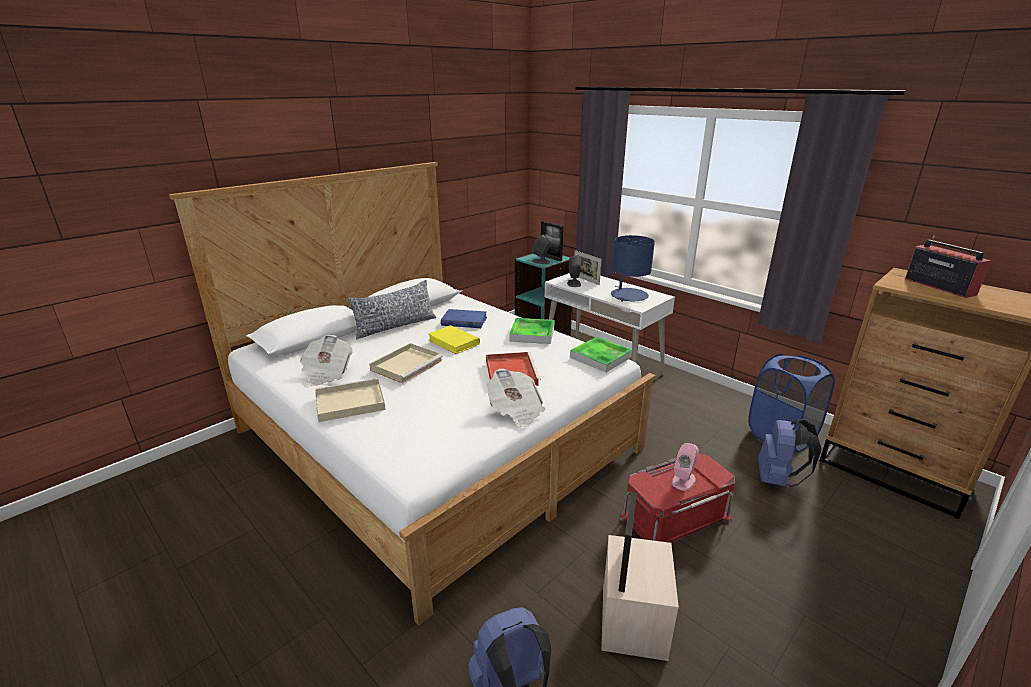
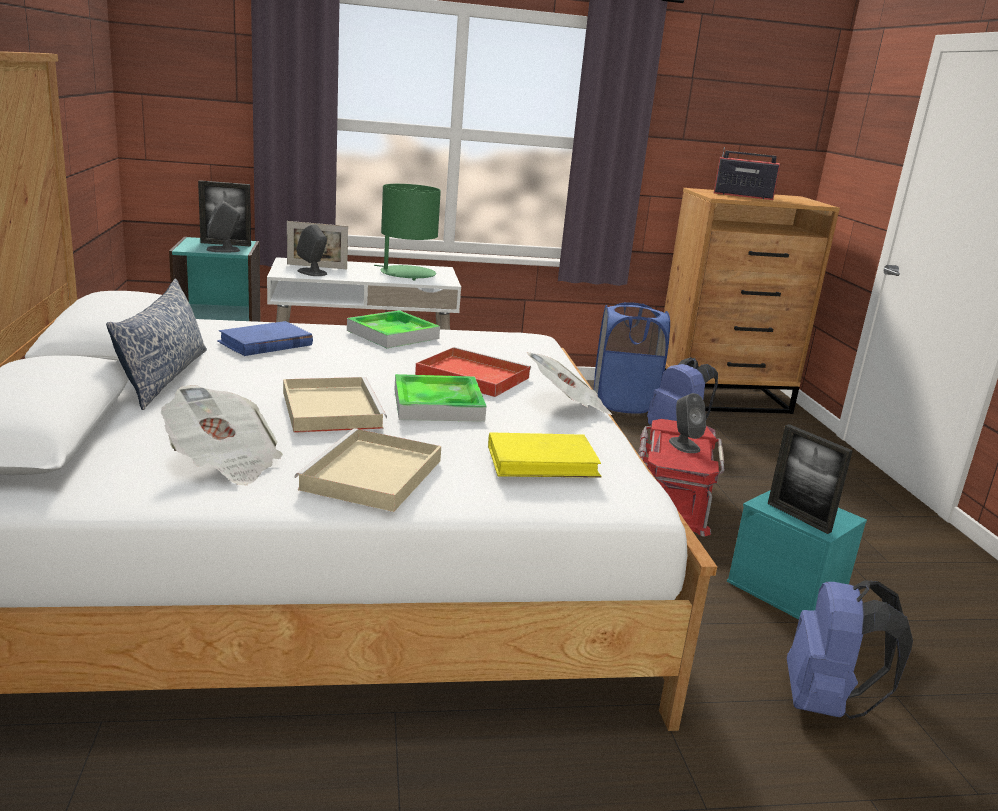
camera: 55 degrees left, 5 degrees down
(454, 342) = (321, 367): yellow book -> yellow book (542, 461)
(600, 357) = (517, 337): tray -> tray (438, 404)
(629, 295) = (407, 274): blue table lamp -> green table lamp
(634, 622) = (787, 590): beige storage box -> turquoise storage box
(683, 480) = (684, 445): pink speaker -> grey speaker

